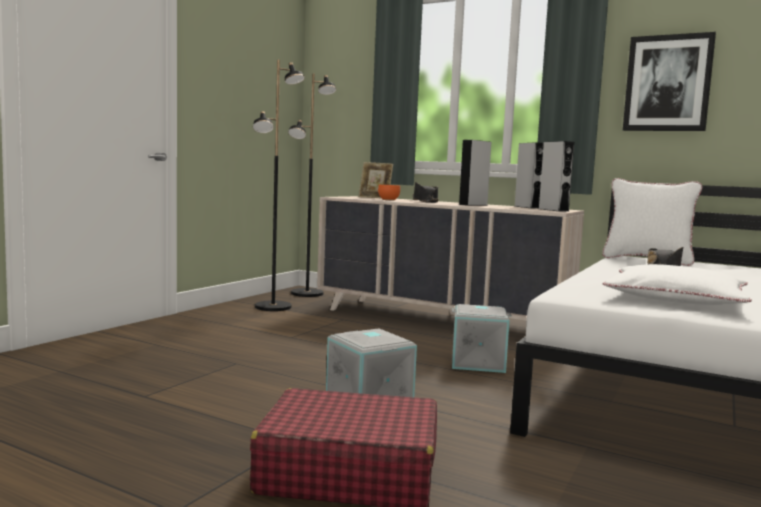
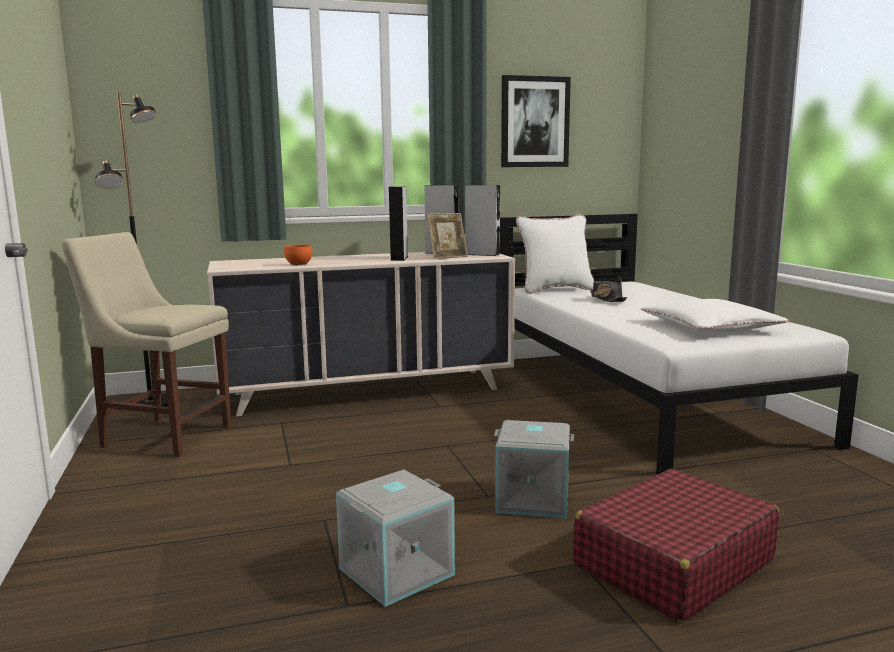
camera: 45 degrees left, 5 degrees up
(273, 307) = (163, 435): black floor lamp -> beige chair
(375, 198) = (256, 262): picture frame -> picture frame (447, 257)
(425, 201) = (333, 260): black hat -> none
(478, 362) = (500, 424): grey storage box -> grey storage box (396, 570)

